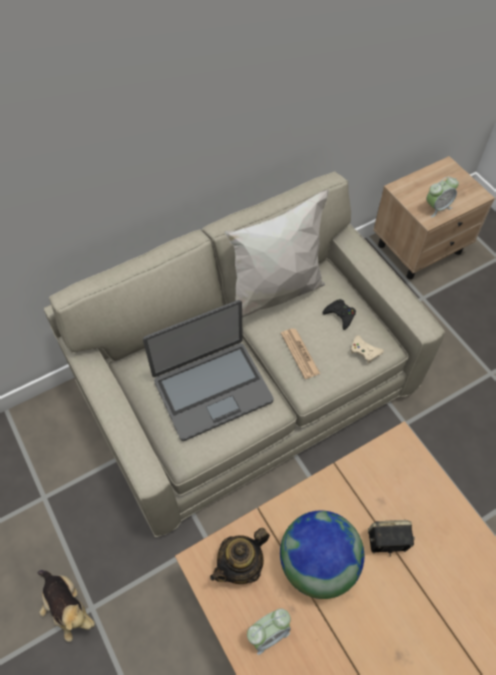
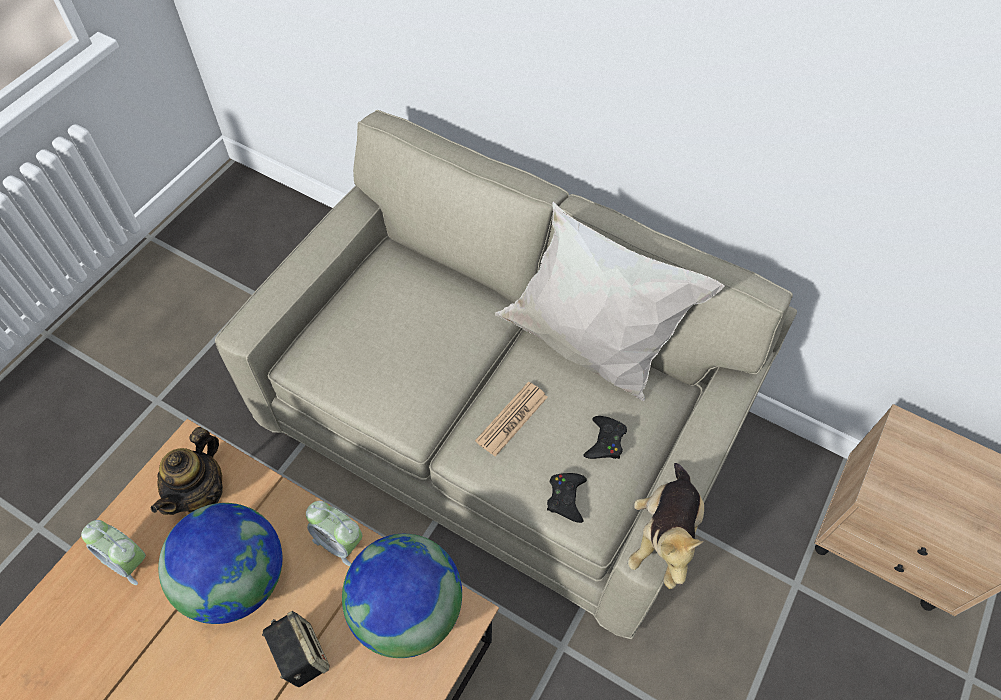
camera: 60 degrees right, 0 degrees up
(68, 607) = (149, 379): plush toy -> plush toy (663, 535)
(212, 389) = (402, 346): laptop -> none
(241, 565) = (201, 492): teapot -> teapot turned 90 degrees counterclockwise
(364, 351) = (566, 498): beige game controller -> black game controller
(385, 469) = (407, 610): none -> globe
(437, 207) = (914, 498): alarm clock -> alarm clock (339, 542)

